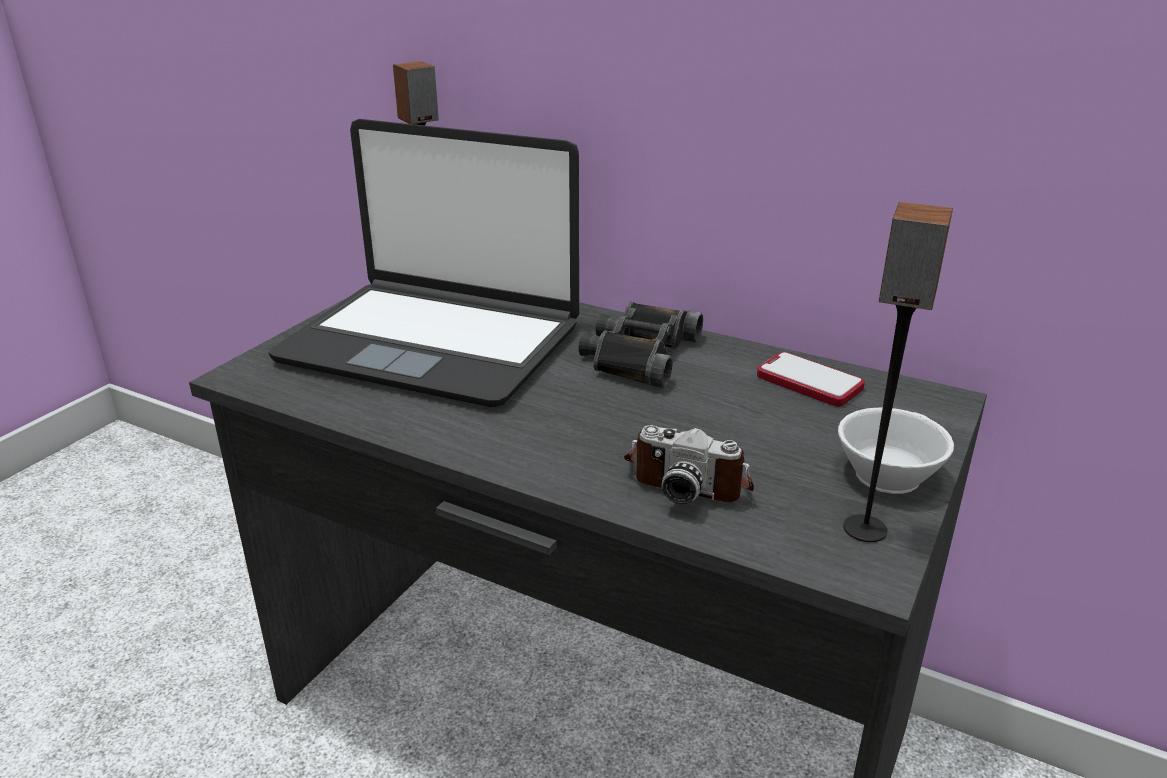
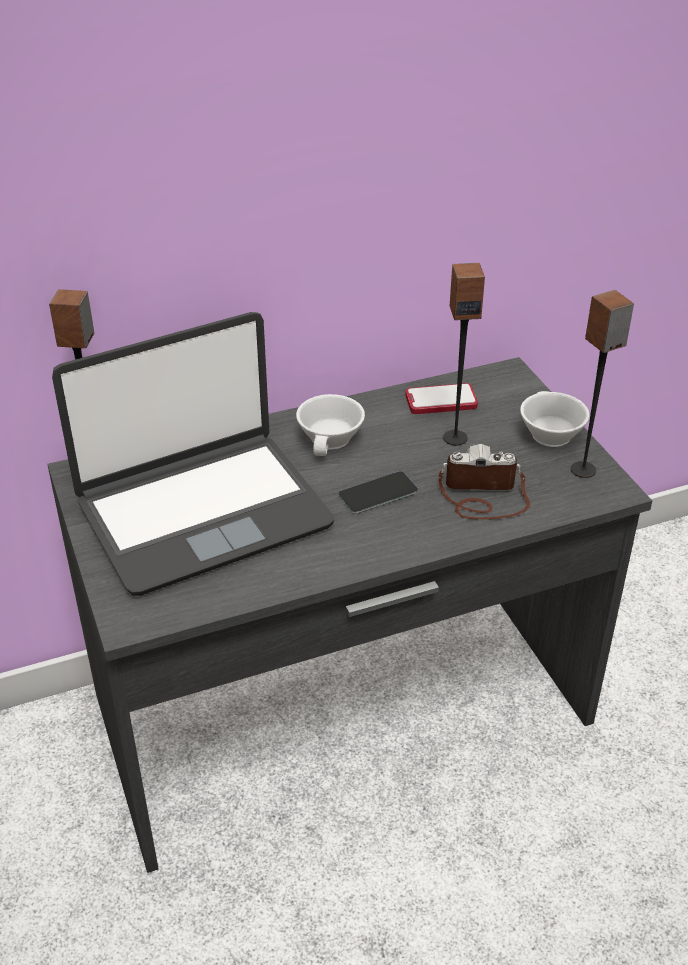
camera: 50 degrees left, 10 degrees up
(592, 412) = (378, 493): none -> phone
(638, 354) = (332, 439): black binoculars -> white cup
(689, 477) = (483, 496): camera -> camera turned 150 degrees counterclockwise
(763, 416) = (455, 437): none -> speaker

